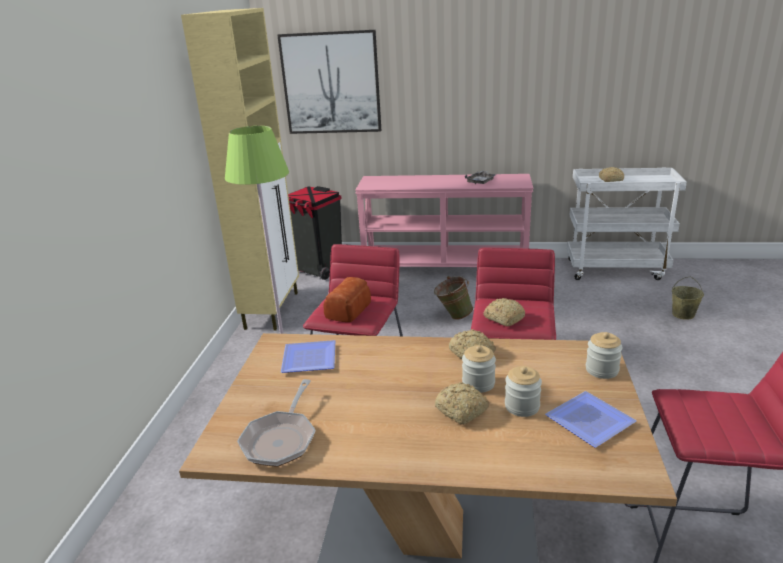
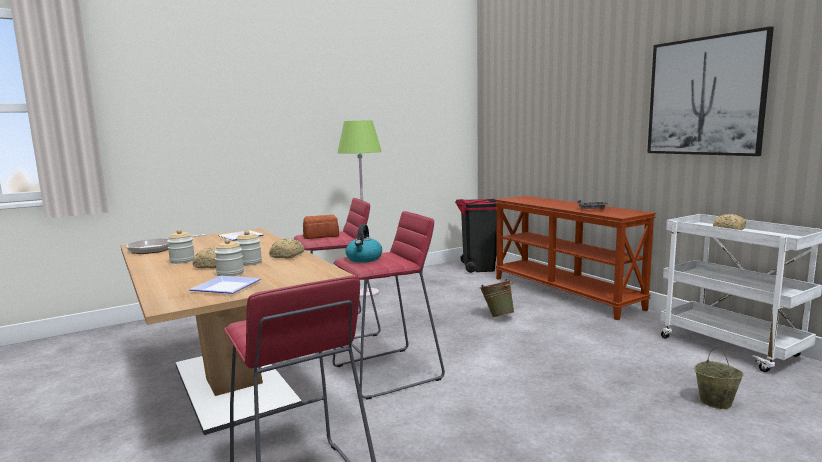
camera: 50 degrees right, 15 degrees down
(272, 309) = (409, 275): beige cabinet -> none
(331, 83) = (514, 116): picture -> picture (705, 96)
(445, 267) = (565, 293): pink console table -> brown console table
(503, 318) = (364, 259): bread -> kettle
(602, 370) = (303, 280): jar -> jar (182, 261)

